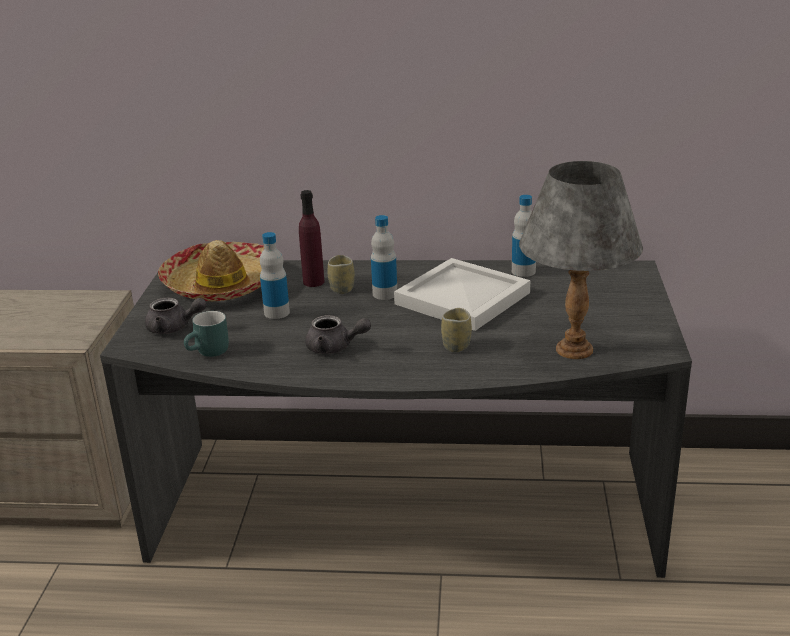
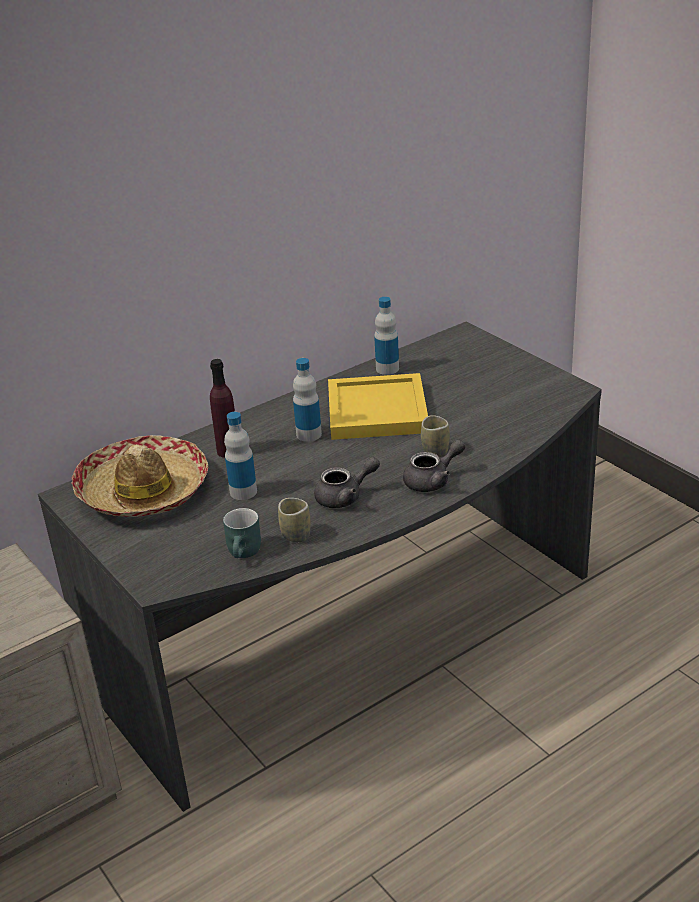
camera: 40 degrees left, 5 degrees up
(174, 328) = (171, 549): grey teapot -> grey teapot (433, 480)
(342, 289) = (265, 446): cup -> cup (296, 535)
(462, 297) = (375, 410): white tray -> yellow tray
(573, 350) = (519, 415): grey table lamp -> none

